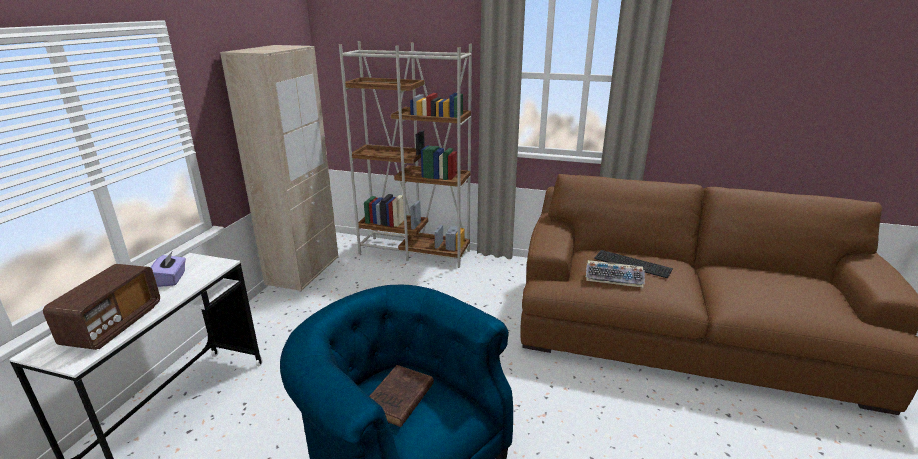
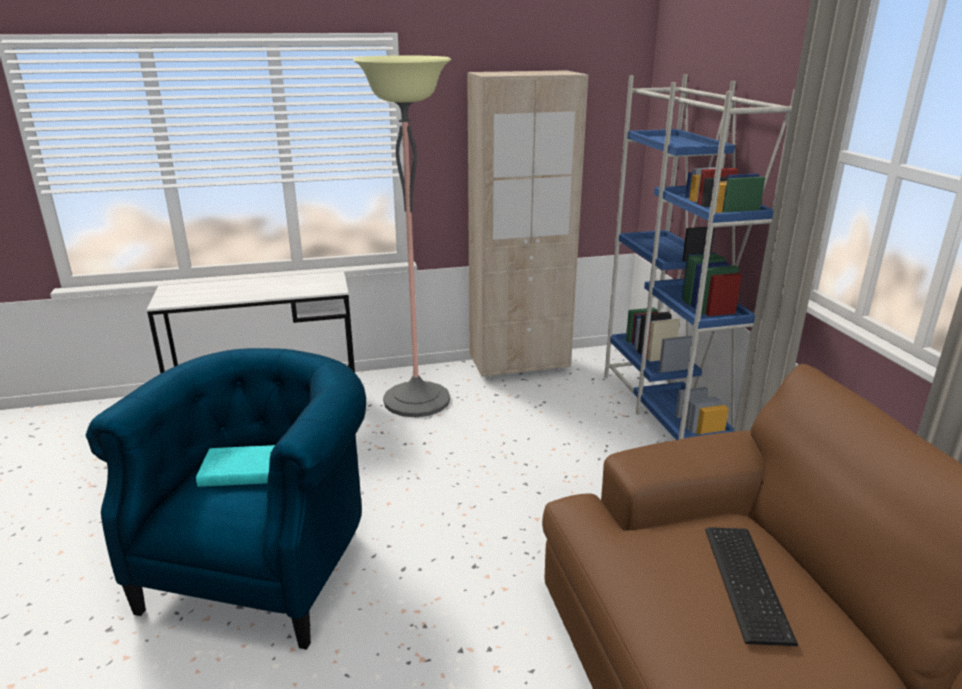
camera: 60 degrees right, 0 degrees up
(114, 325) = (213, 294): radio -> none
(172, 279) = (293, 283): purple tissue box -> none
(282, 330) = (416, 400): none -> floor lamp
(398, 399) = (239, 471): brown book -> turquoise book
(414, 252) = (663, 411): brown bookcase -> blue bookcase
(614, 278) = (667, 571): keyboard -> none

